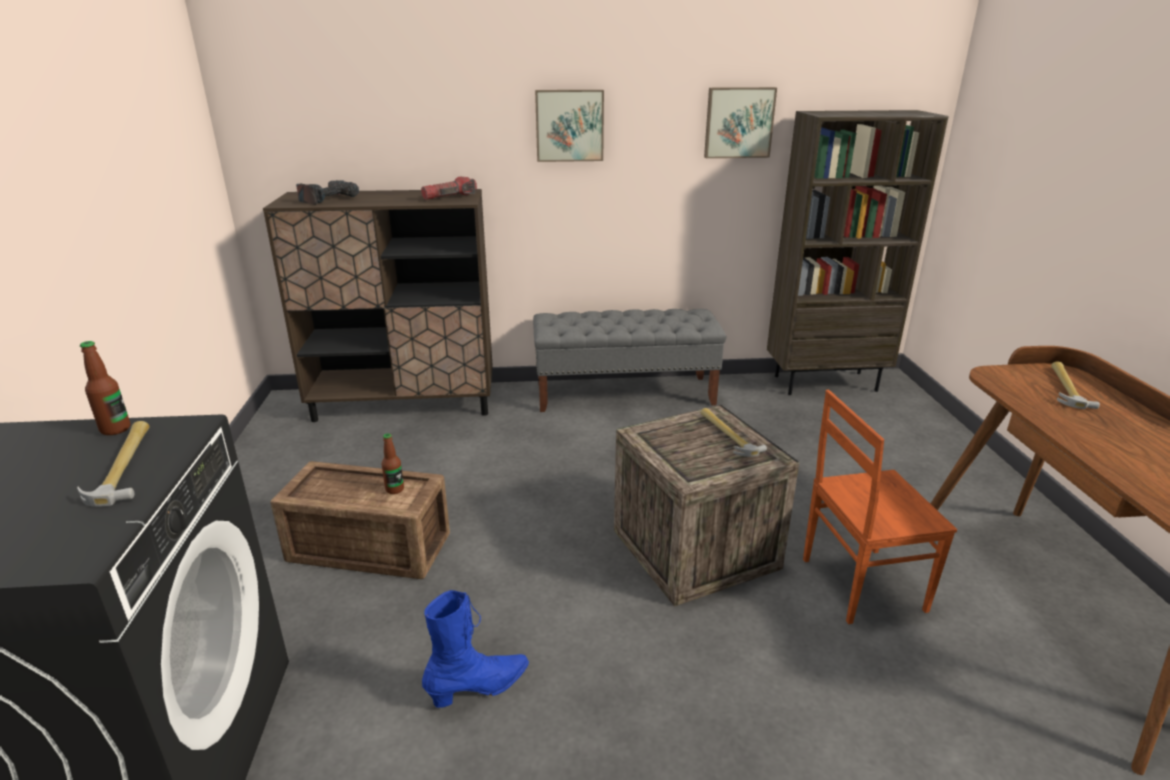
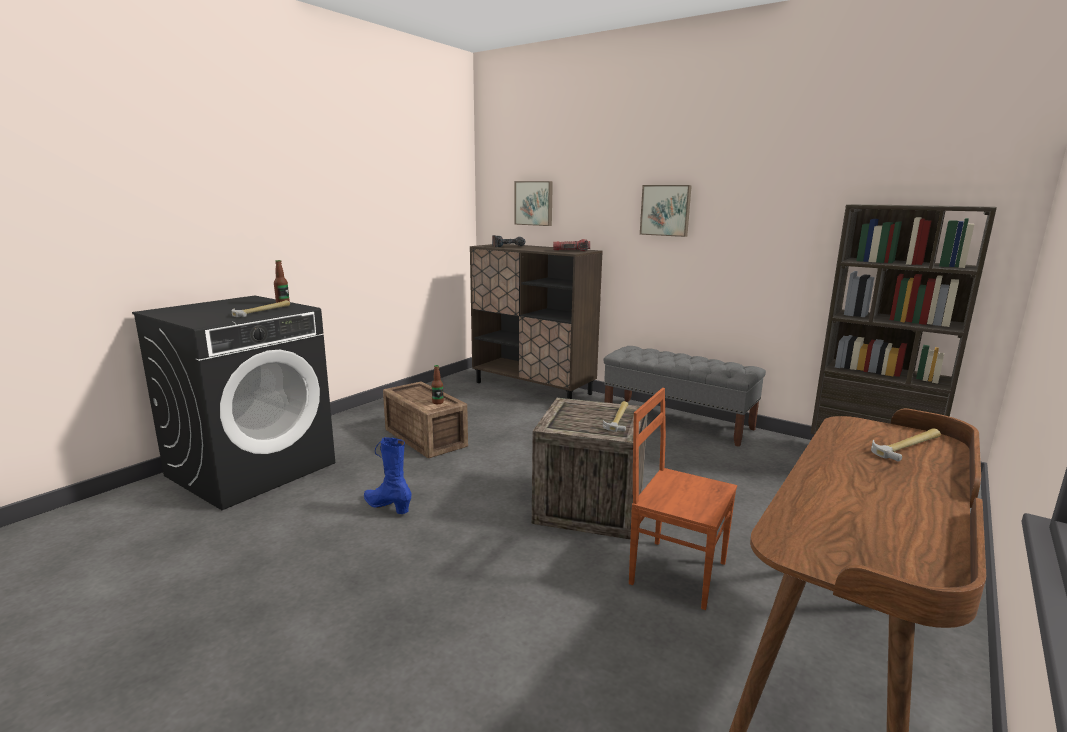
camera: 40 degrees right, 10 degrees down
(479, 688) = (387, 506): blue boot -> blue boot turned 150 degrees counterclockwise
(738, 122) = (800, 212): picture -> picture (534, 203)

